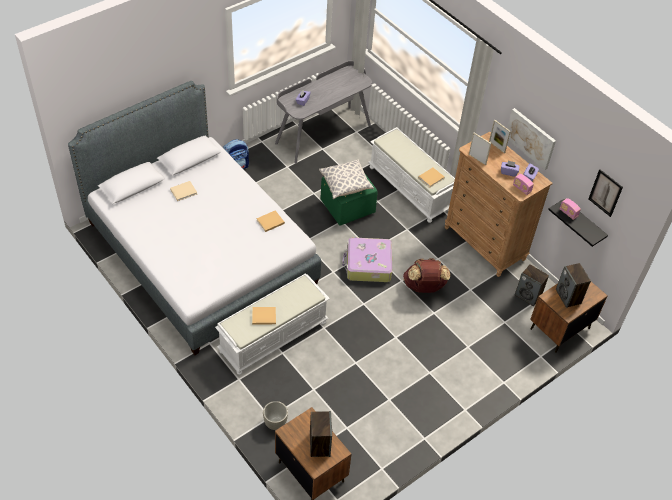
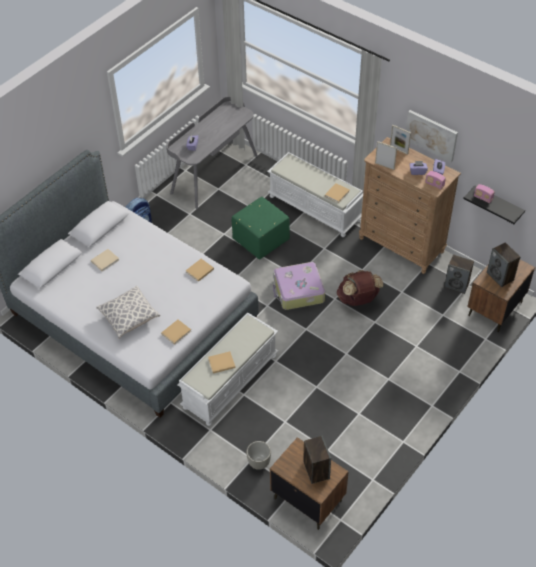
camera: 10 degrees left, 0 degrees up
(228, 276) = (177, 332): none -> beige book
(345, 185) = (257, 219): pillow -> pillow (129, 318)
(605, 193) = (516, 171): picture -> none

